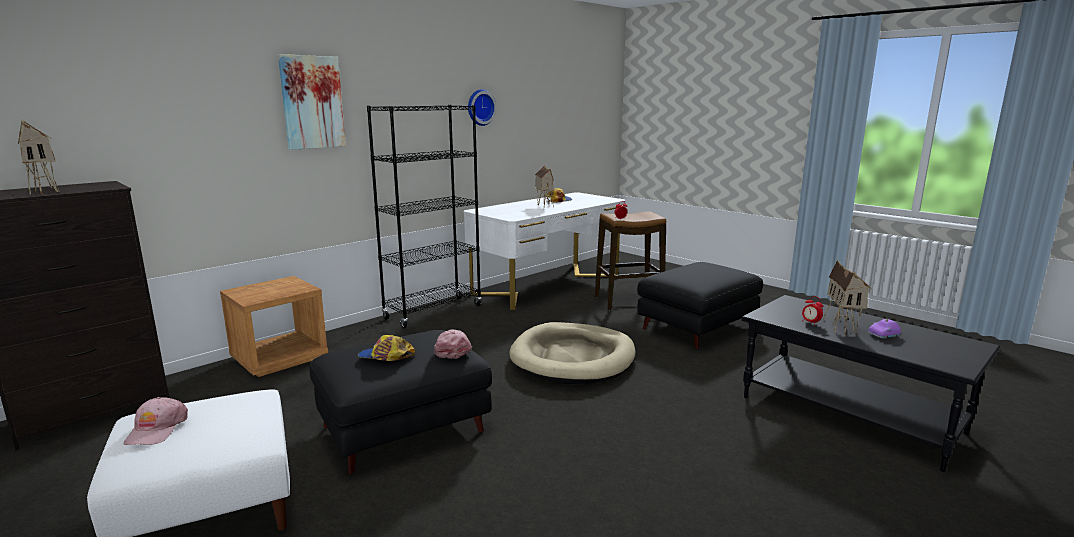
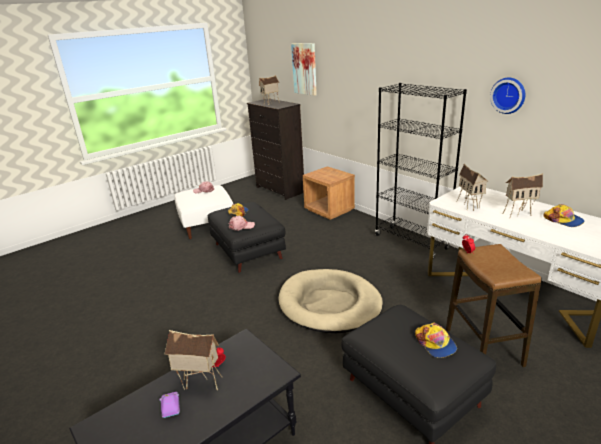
camera: 95 degrees right, 10 degrees up
(312, 102) = (375, 76): picture -> picture (305, 69)
(523, 213) = (469, 205): none -> toy house
(700, 267) = (435, 343): none -> cap

